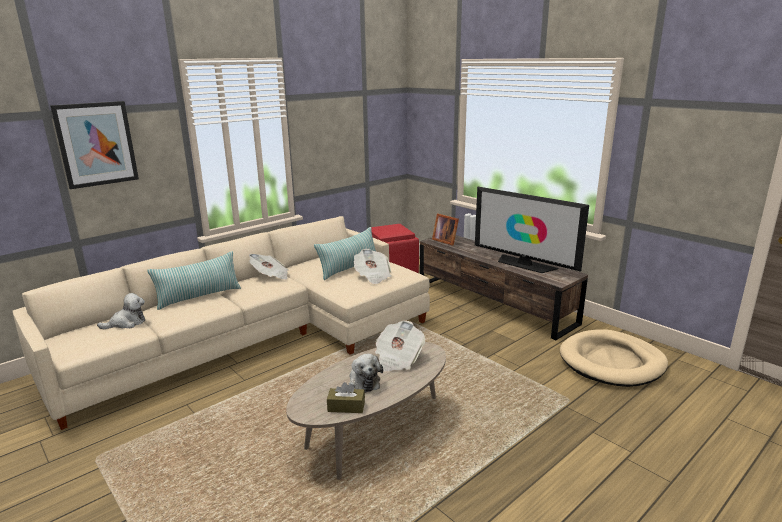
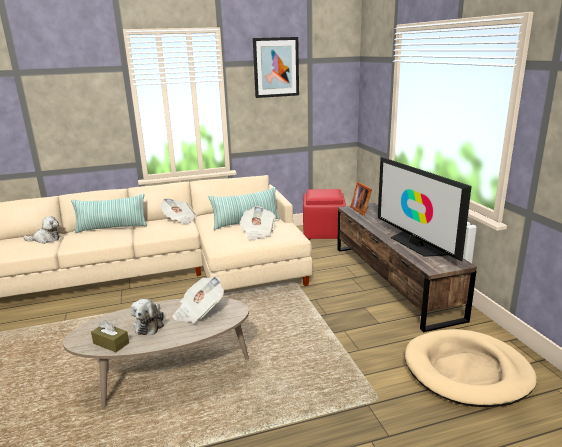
camera: 25 degrees right, 0 degrees up
(96, 144) = (53, 97): picture -> picture (276, 67)

